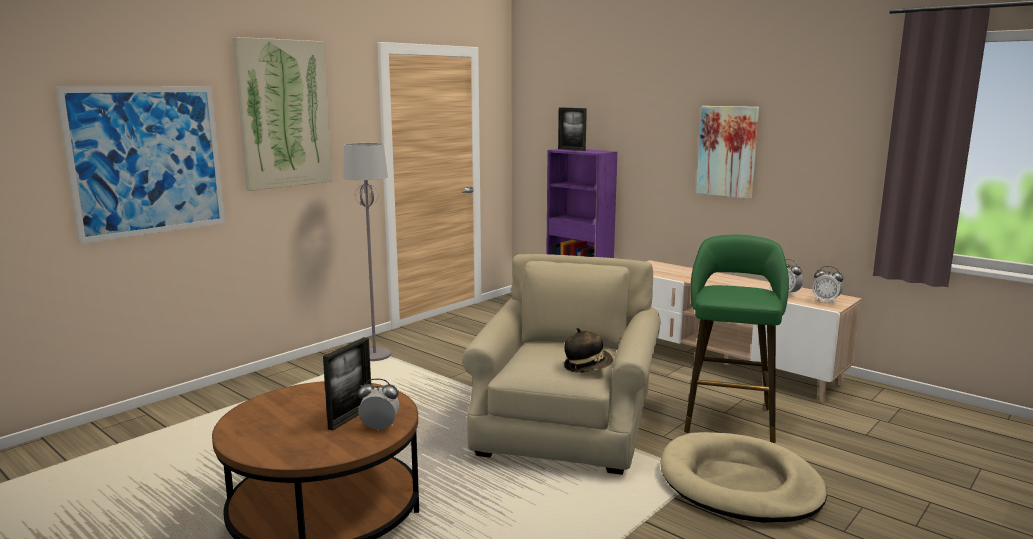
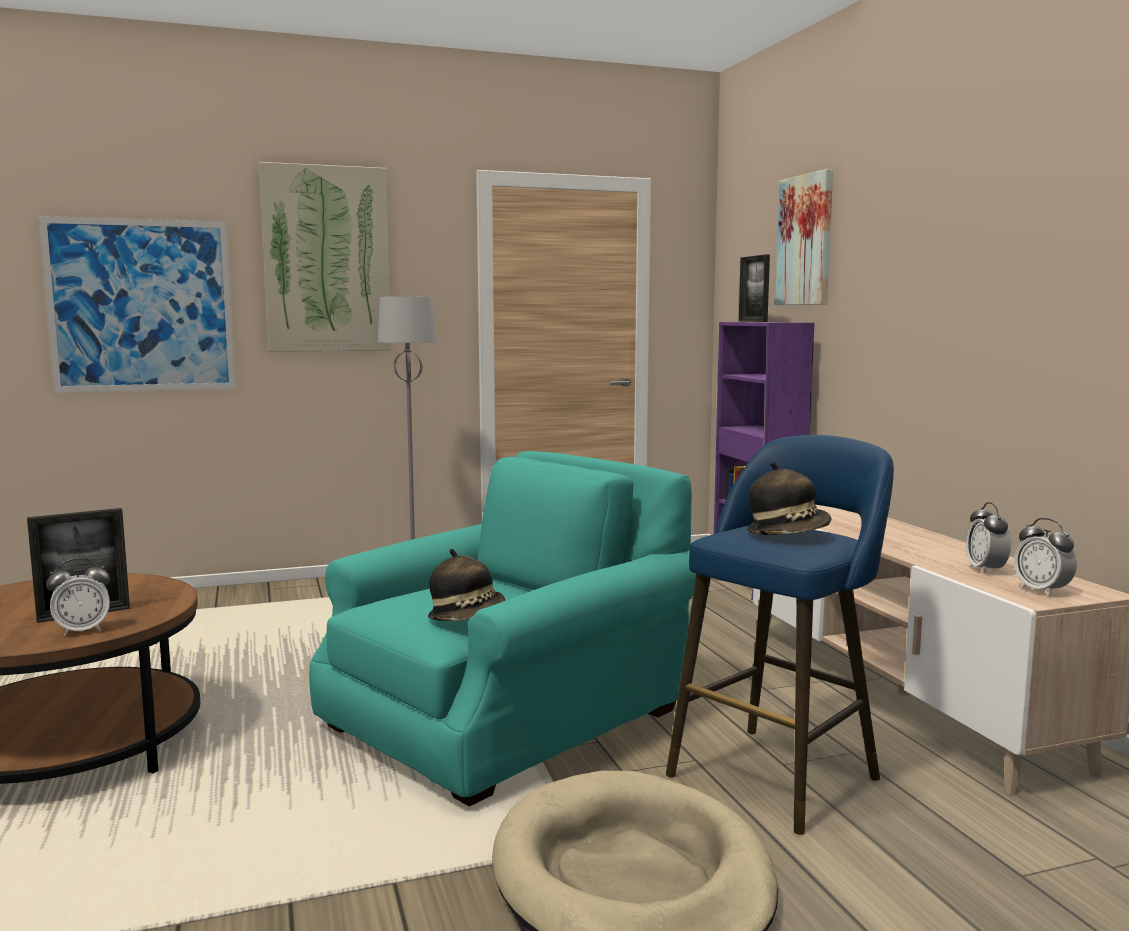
camera: 30 degrees right, 5 degrees down
(379, 428) = (82, 631): alarm clock -> alarm clock turned 120 degrees clockwise
(565, 425) = (504, 719): beige armchair -> turquoise armchair
(727, 151) = (955, 311): picture -> picture (806, 240)
(728, 417) = (779, 773): green stool -> blue stool
(740, 291) = (788, 534): none -> hat

